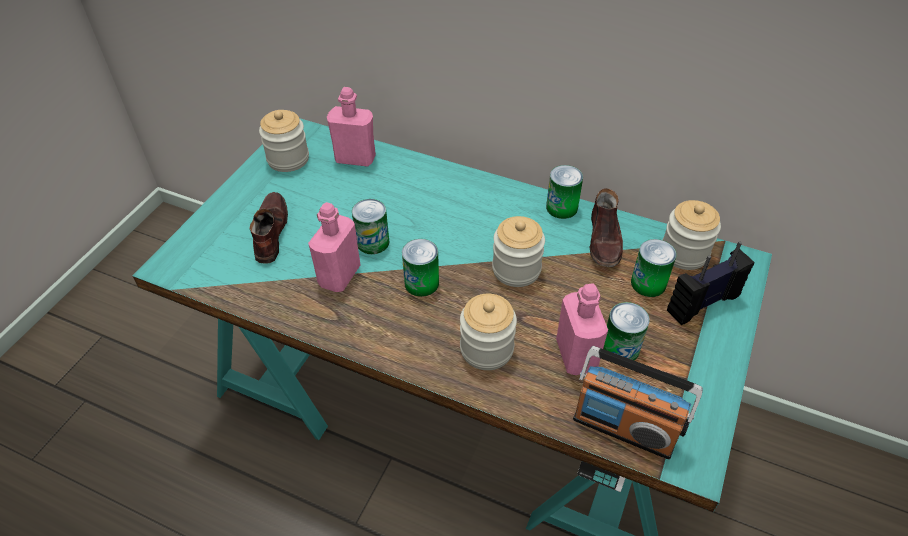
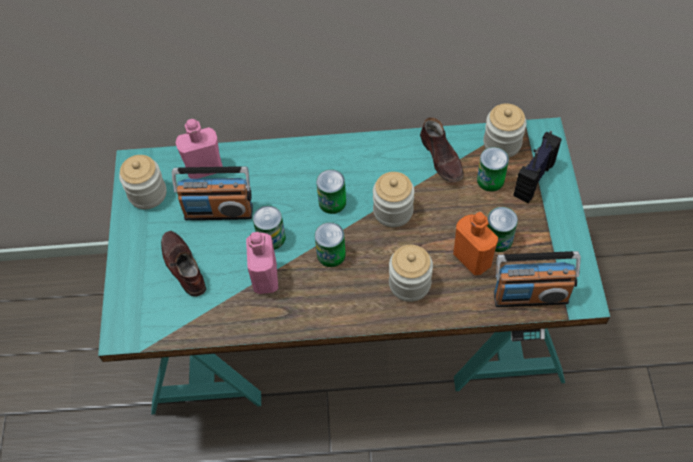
camera: 25 degrees left, 10 degrees up
(340, 199) = (218, 211): none -> radio
(561, 207) = (395, 143): can -> can (332, 202)
(576, 355) = (472, 259): pink bottle -> orange bottle

